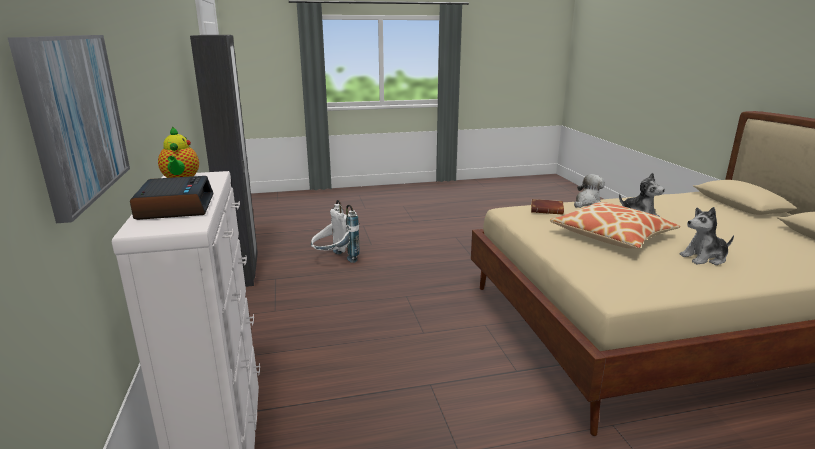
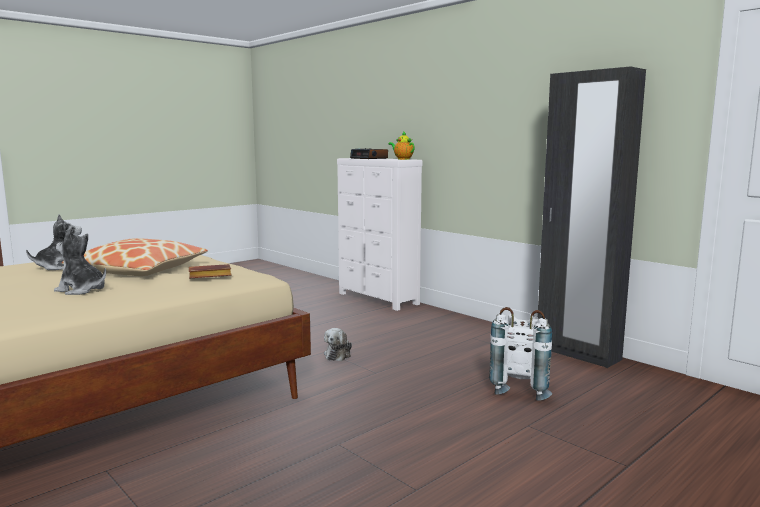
camera: 150 degrees right, 10 degrees down
(75, 118) = (369, 117): picture -> none
(587, 203) = (147, 297): plush toy -> plush toy (338, 355)

